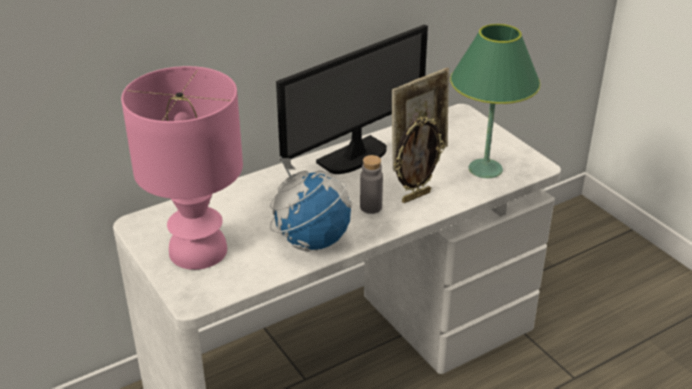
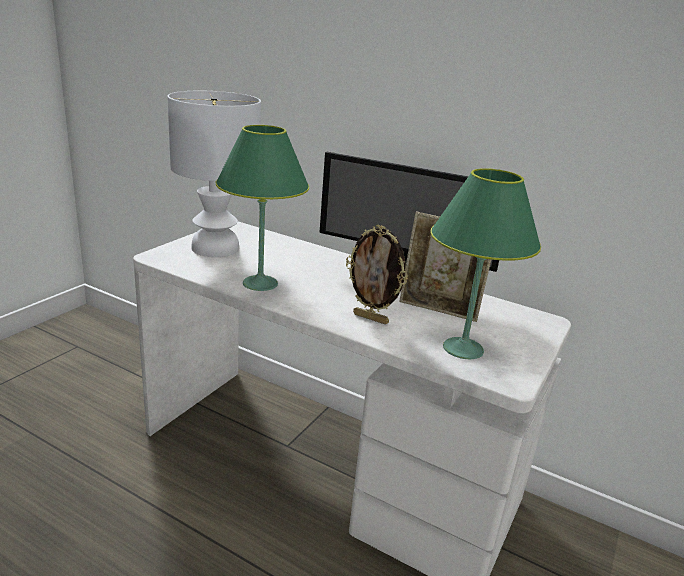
camera: 60 degrees right, 10 degrees down
(198, 250) = (216, 248): pink table lamp -> white table lamp
(311, 241) = (260, 284): globe -> green table lamp
(371, 207) = (332, 300): grey bottle -> none

